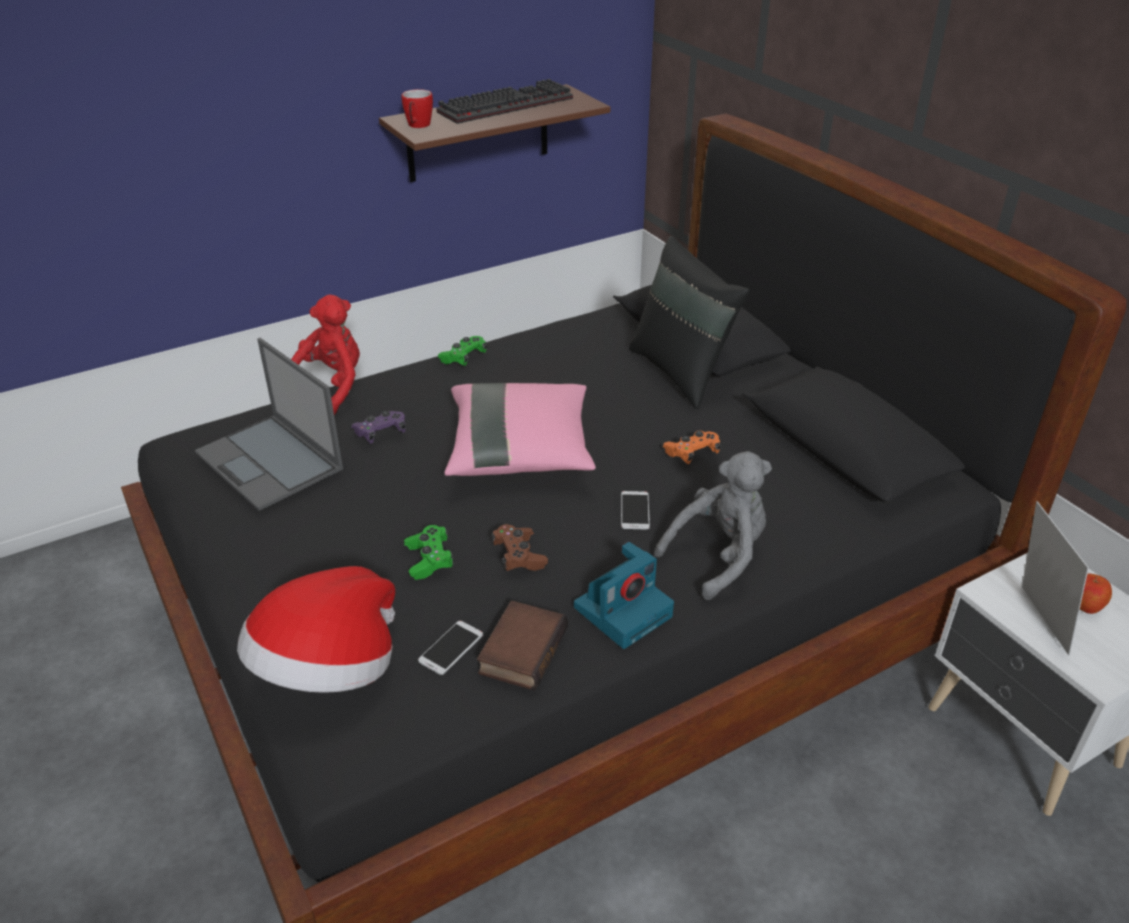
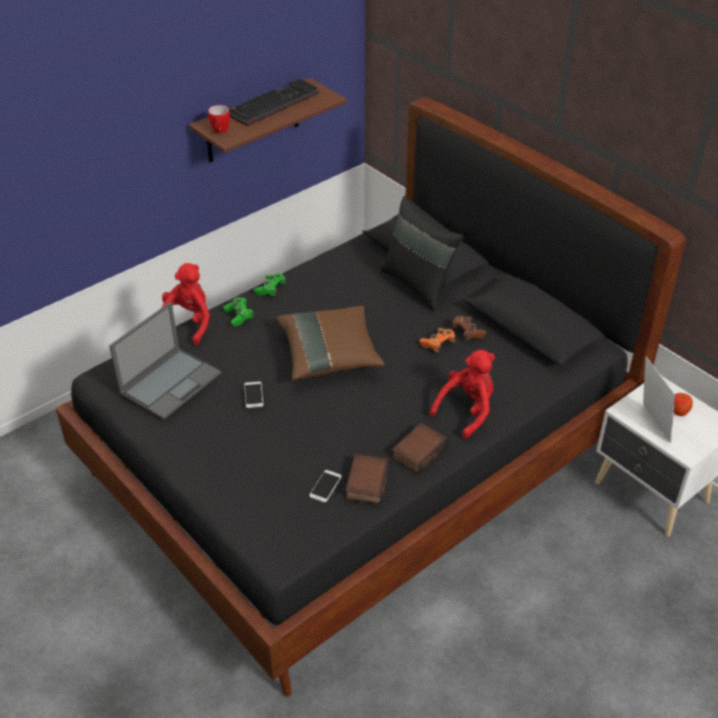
camera: 10 degrees left, 5 degrees up
(270, 462) = (171, 382): laptop -> laptop turned 90 degrees counterclockwise
(328, 670) = (259, 508): hat -> none
(381, 433) = (236, 353): purple game controller -> none
(429, 560) = (295, 435): green game controller -> green game controller (239, 316)
(519, 556) = (349, 426): brown game controller -> brown game controller (468, 332)
(520, 452) = (329, 355): pink pillow -> brown pillow
(623, 610) = (419, 451): camera -> book
(635, 510) = (411, 387): phone -> phone (253, 395)
(718, 556) = (467, 410): grey plush toy -> red plush toy

